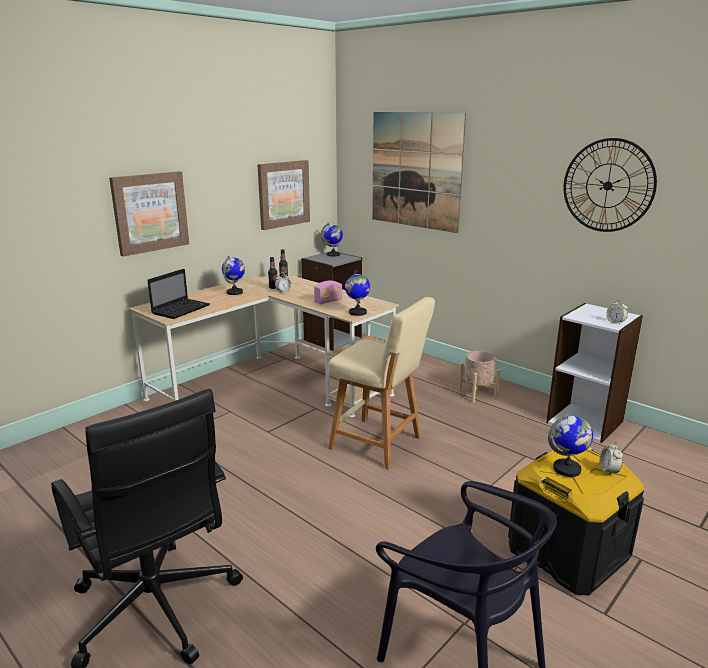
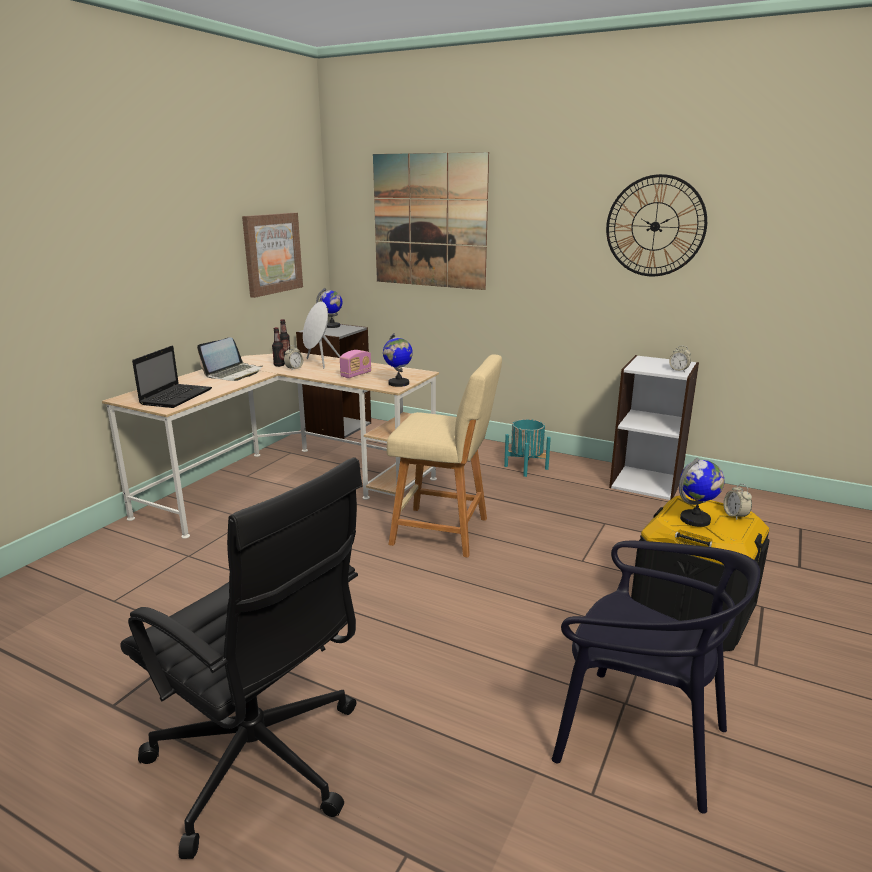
camera: 15 degrees left, 0 degrees up
(150, 212) = (121, 275): picture -> none
(235, 292) = (234, 373): globe -> laptop
(306, 288) = (320, 363): none -> white speaker
(477, 394) = (526, 467): beige planter -> turquoise planter

